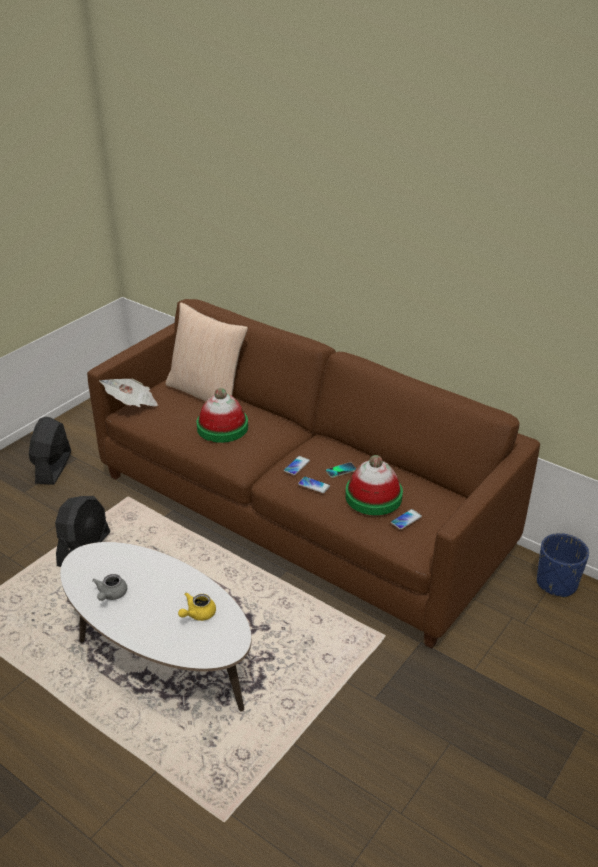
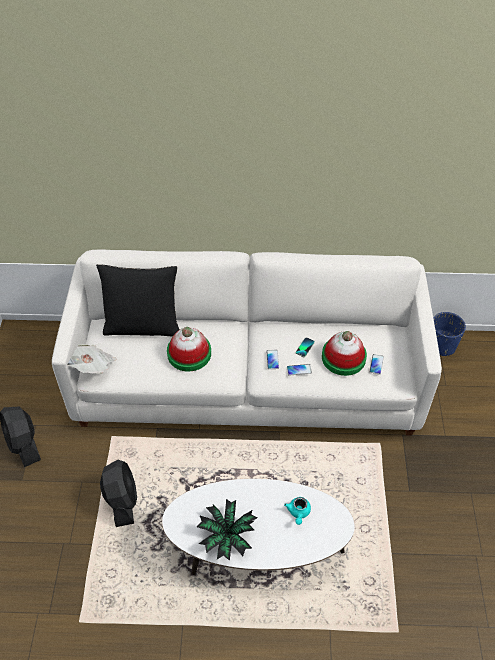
camera: 35 degrees left, 15 degrees up
(111, 595) = (227, 536): grey teapot -> potted plant
(198, 614) = (298, 512): yellow teapot -> turquoise teapot
(207, 392) = (143, 326): beige pillow -> black pillow
(300, 512) = (248, 379): brown sofa -> white sofa

